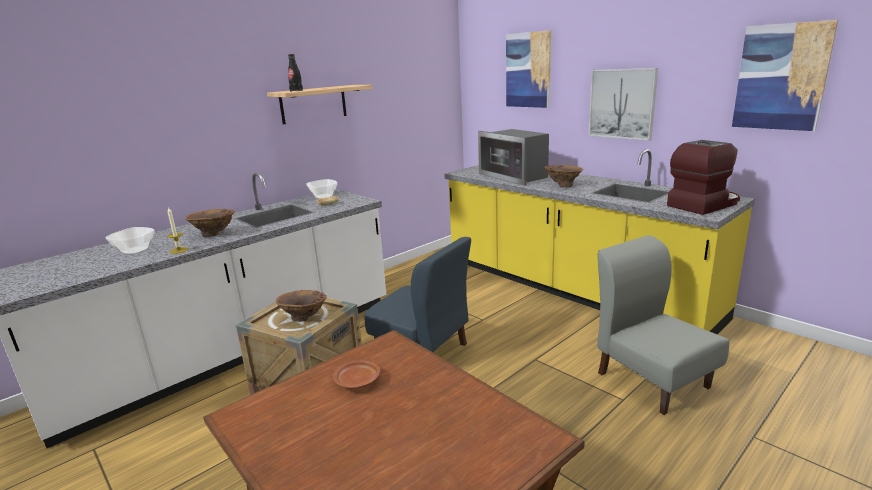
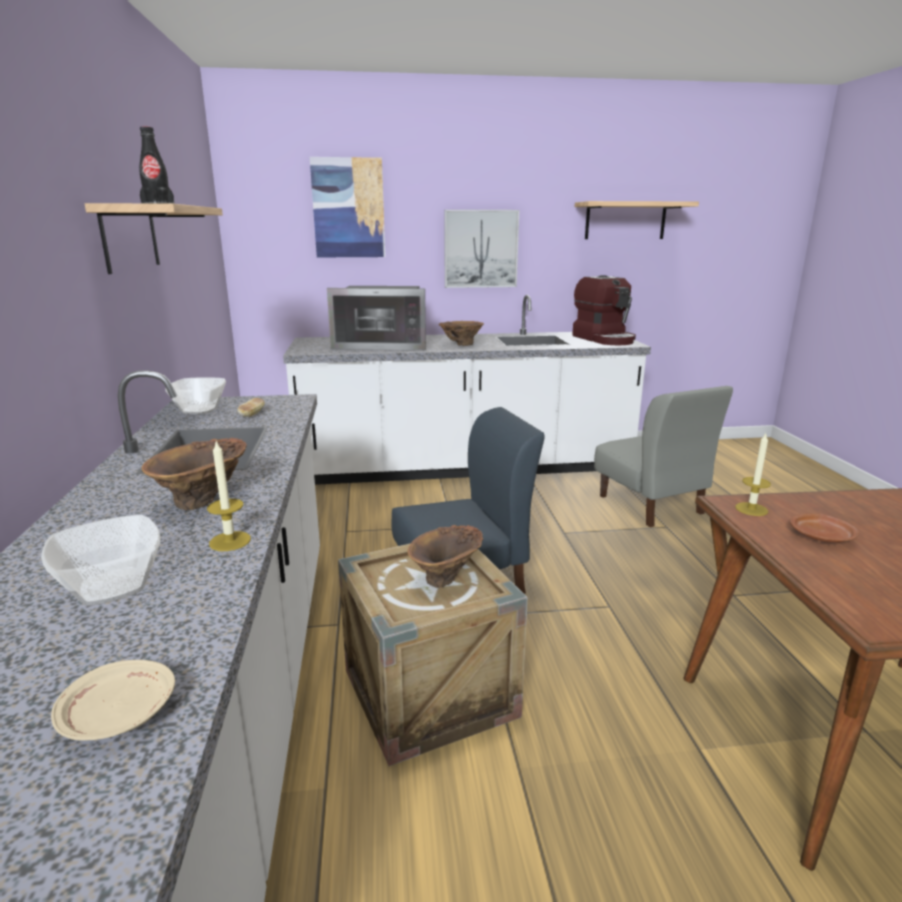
camera: 55 degrees left, 0 degrees up
(60, 279) = (120, 715): none -> beige plate
(385, 350) = (751, 509): none -> candle
(571, 288) = (464, 467): yellow counter -> white counter
(652, 379) = (650, 505): grey chair -> grey chair turned 120 degrees counterclockwise
(703, 204) = (604, 339): coffee machine -> coffee machine turned 150 degrees clockwise
(781, 77) = (625, 221): picture -> shelf

